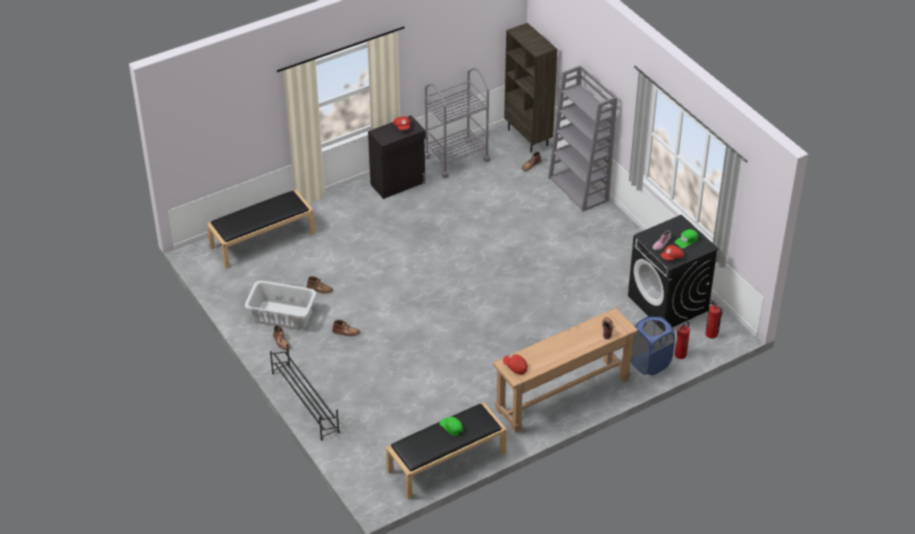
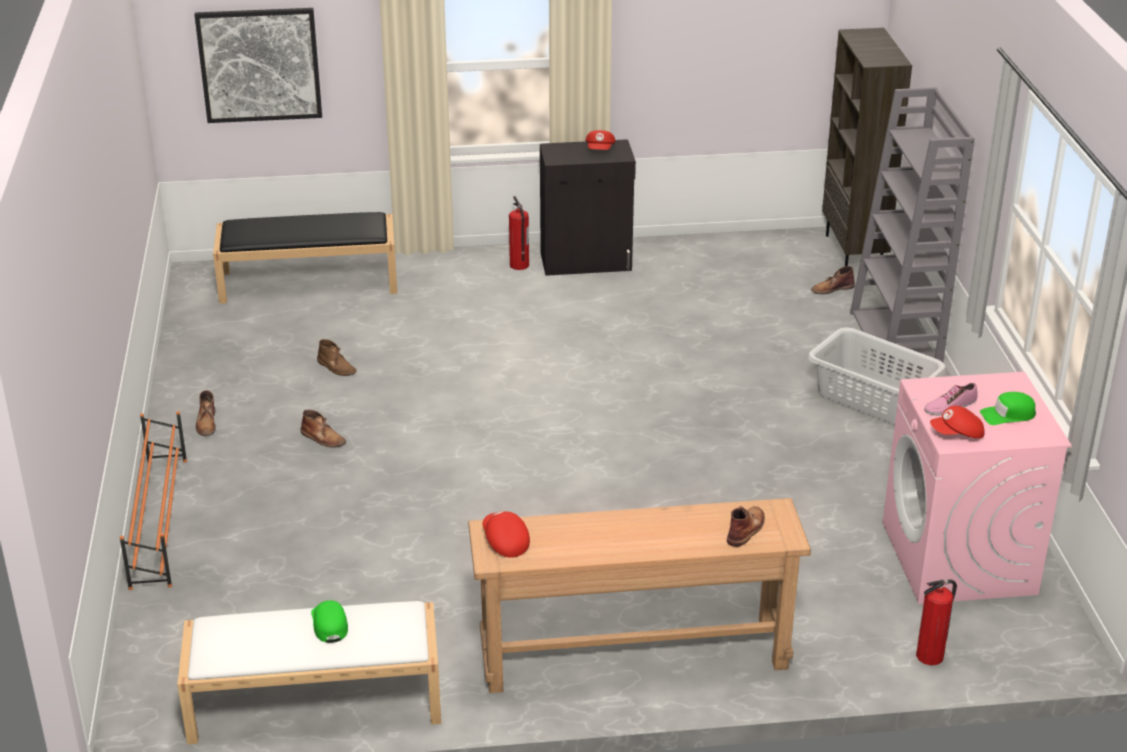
camera: 25 degrees right, 10 degrees down
(221, 134) = (259, 65): none -> picture
(282, 315) = (243, 386): grey laundry basket -> grey laundry basket (872, 397)
(305, 401) = (160, 521): black shoe rack -> orange shoe rack
(446, 462) = (313, 702): black bench -> white bench
(456, 158) = (709, 252): grey cart -> none
(649, 363) = (853, 652): blue laundry basket -> none
(668, 303) = (959, 559): black washing machine -> pink washing machine
(711, 334) = (1021, 639): fire extinguisher -> fire extinguisher (519, 265)

